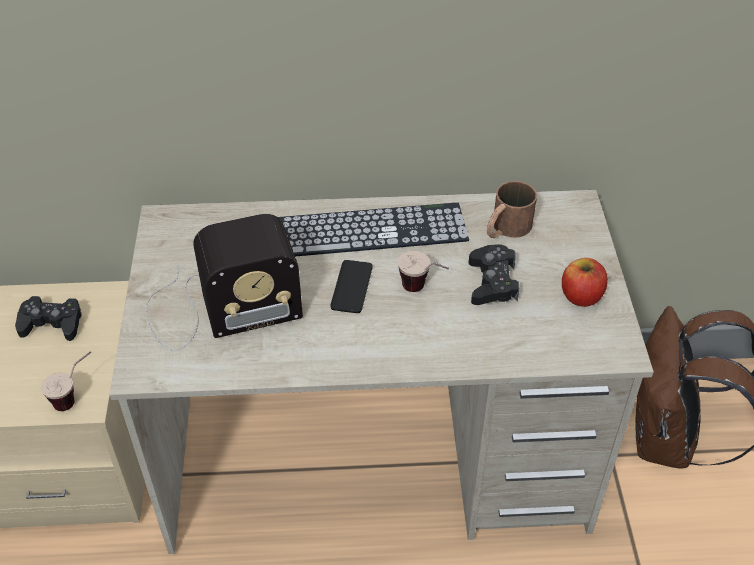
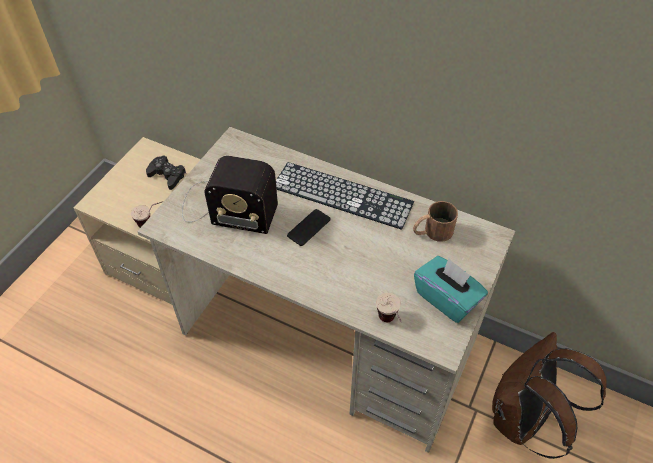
camera: 30 degrees right, 5 degrees up
(423, 291) = (349, 249): cup -> cup (390, 324)
(492, 282) = (396, 263): black game controller -> none
(581, 296) = (447, 298): apple -> turquoise tissue box

